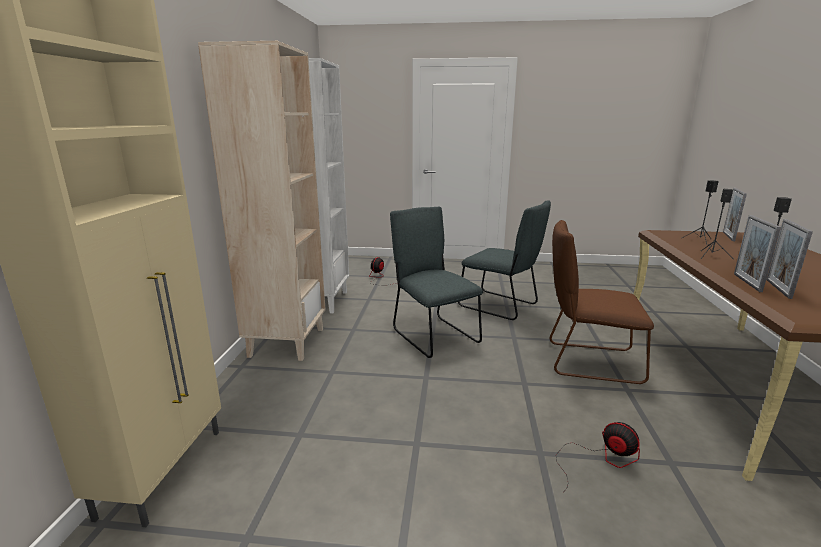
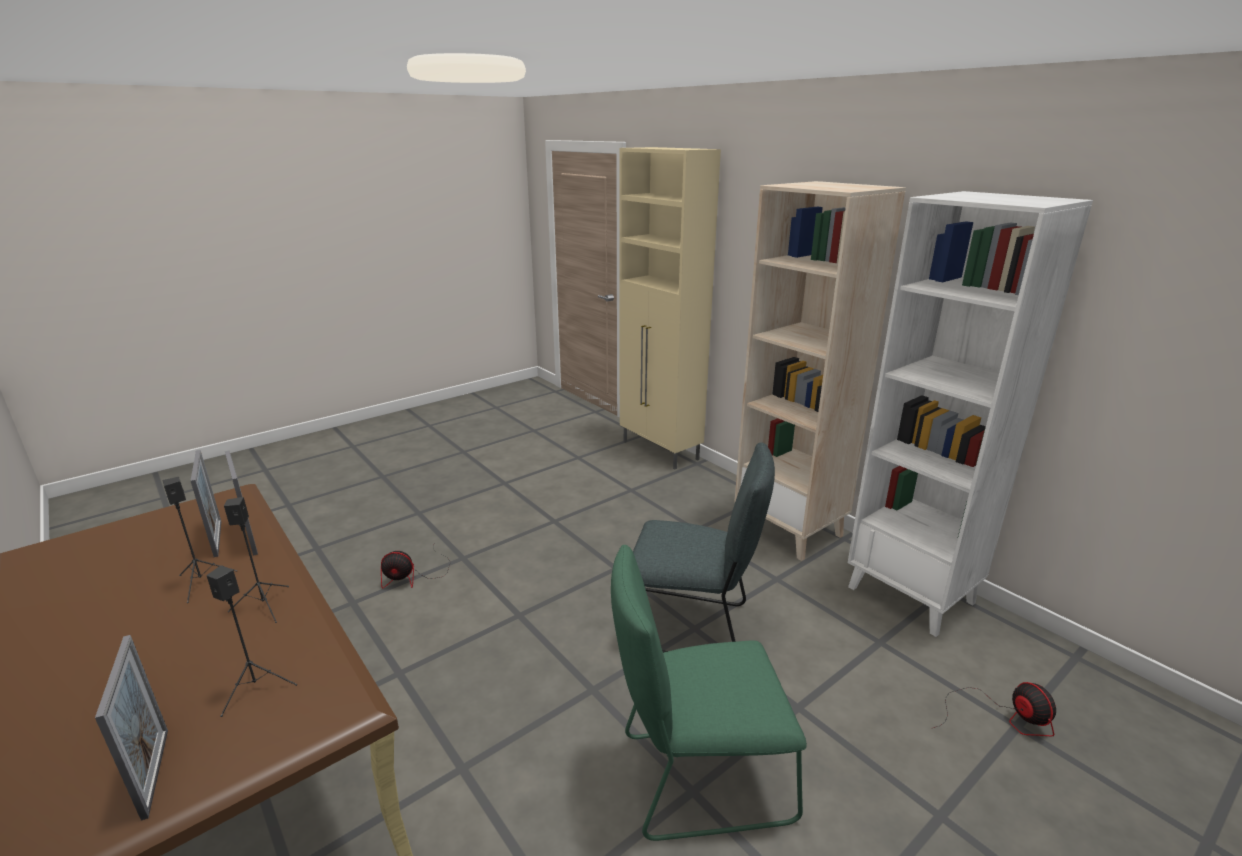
camera: 135 degrees right, 5 degrees up
(501, 306) = (697, 778): grey chair -> green chair
(588, 361) = (462, 699): brown chair -> none

